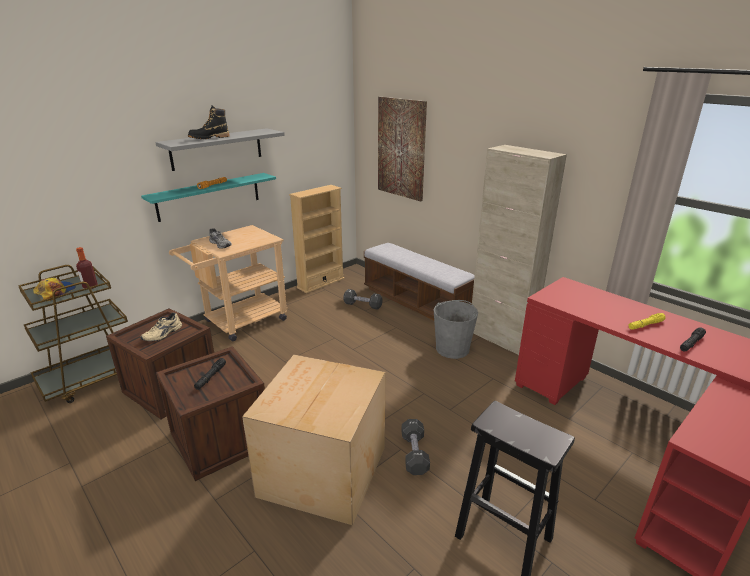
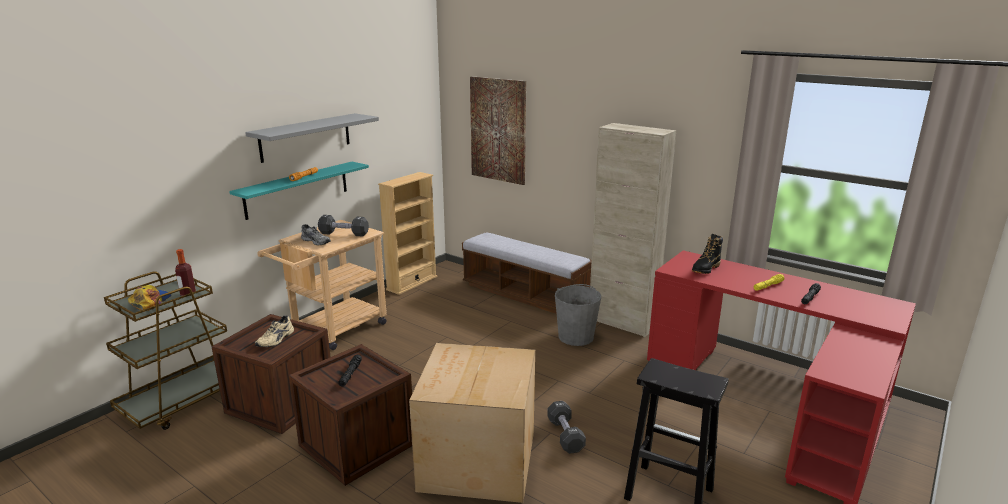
camera: 10 degrees left, 5 degrees down
(209, 138) = (302, 126): black boot -> black boot (705, 269)
(363, 305) = (467, 302): black dumbbell -> black dumbbell (344, 234)

